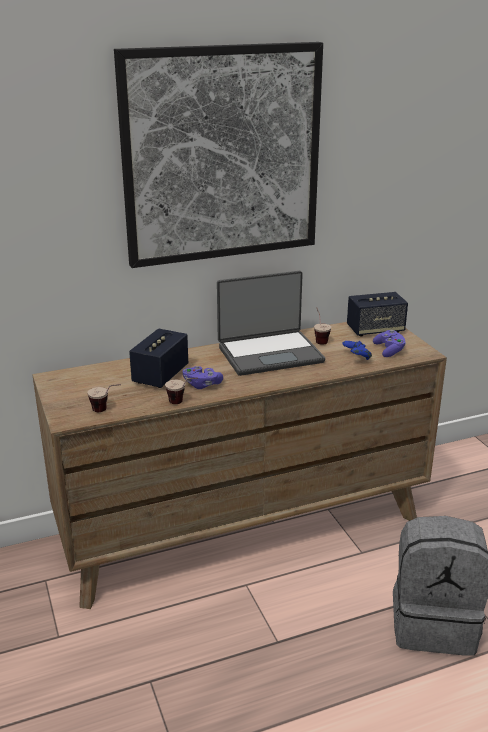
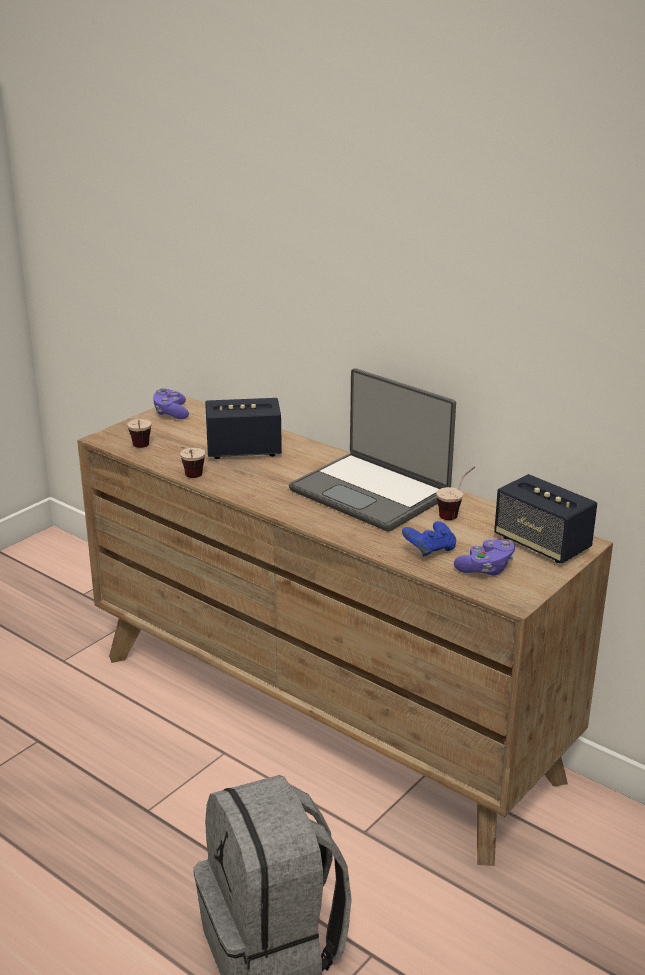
camera: 60 degrees right, 0 degrees up
(202, 384) = (246, 477): purple game controller -> purple game controller (171, 413)
(222, 155) = (388, 201): picture -> none

